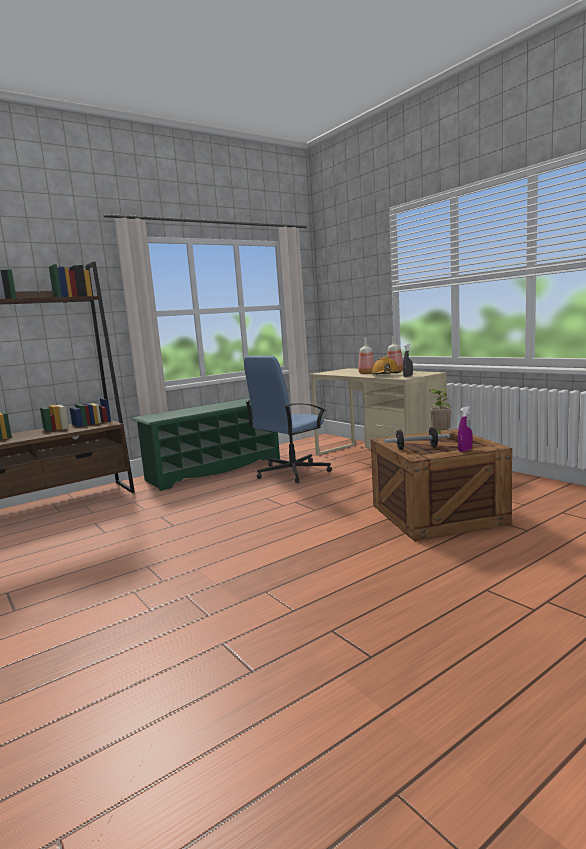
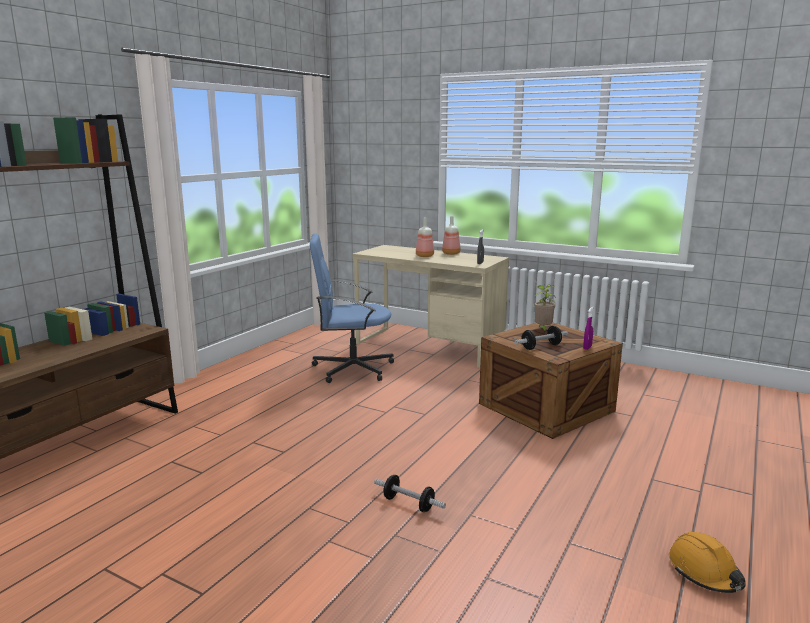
camera: 25 degrees left, 5 degrees up
(213, 470) = (252, 372): green shoe rack -> none
(224, 575) = (408, 504): none -> dumbbell
(291, 472) = (351, 368): blue office chair -> blue office chair turned 60 degrees clockwise
(385, 375) = (452, 260): orange hard hat -> orange hard hat (705, 572)

